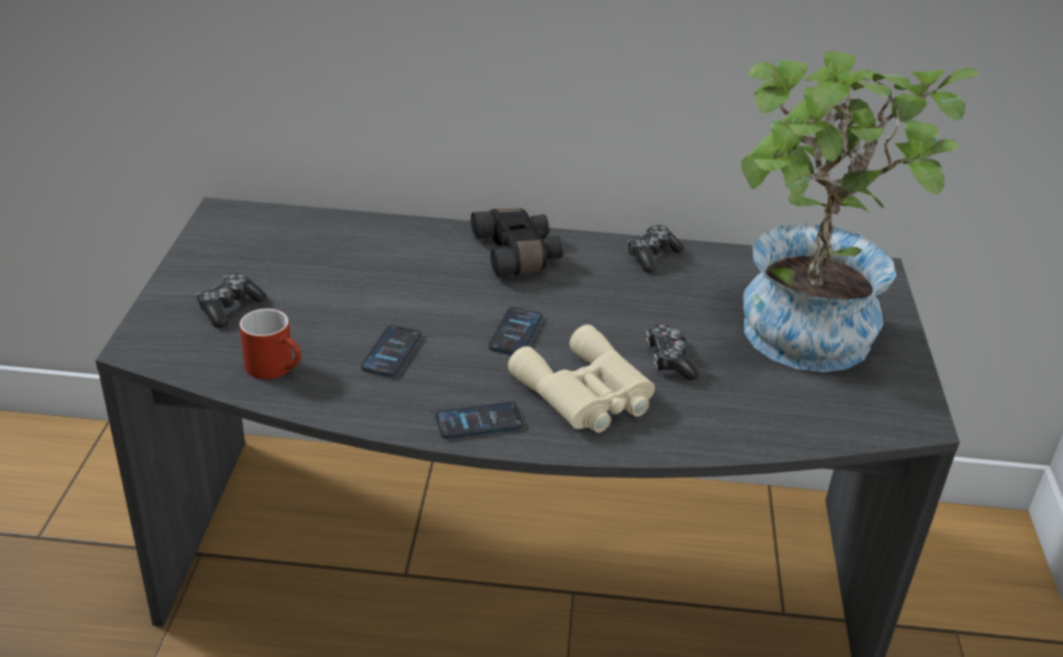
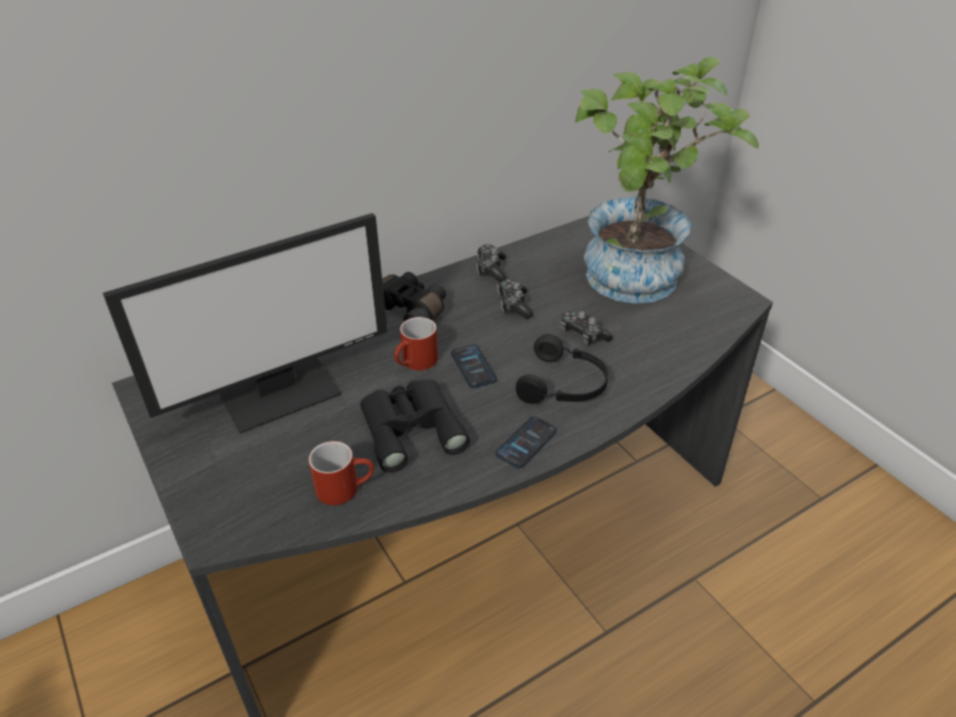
camera: 35 degrees left, 5 degrees up
(230, 308) = (250, 462): game controller -> game controller (514, 305)
(319, 268) = (281, 392): none -> monitor
(391, 352) = (411, 427): phone -> black binoculars
(465, 303) = (416, 363): none -> red mug
(586, 394) = (564, 385): beige binoculars -> black headphones

